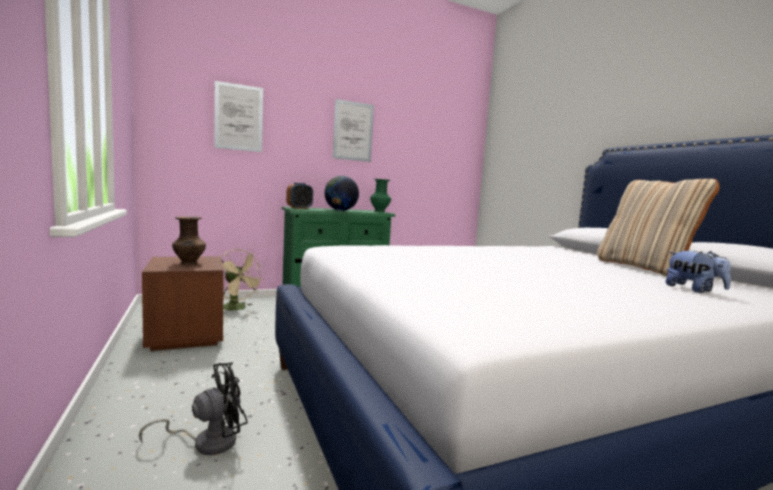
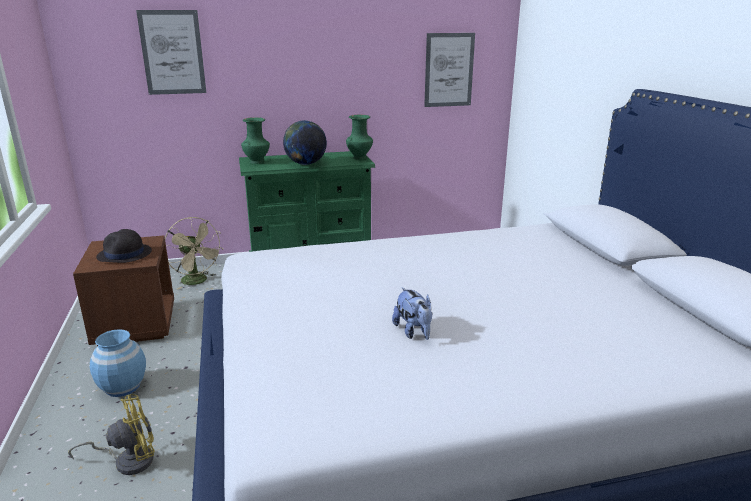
camera: 10 degrees right, 15 degrees up
(185, 380) = (123, 387): none -> blue vase
(189, 263) = (124, 255): brown vase -> black hat
(207, 442) = (128, 460): black fan -> yellow fan
(299, 208) = (257, 162): alarm clock -> green vase
(353, 131) = (322, 50): picture -> picture (449, 70)
(644, 268) = (609, 289): beige pillow -> none
(693, 290) = (603, 349): plush toy -> plush toy (414, 332)

